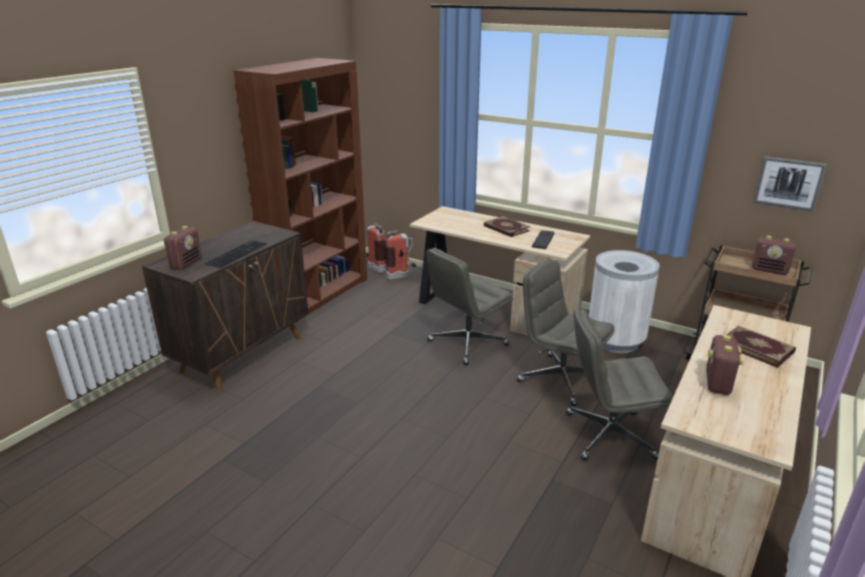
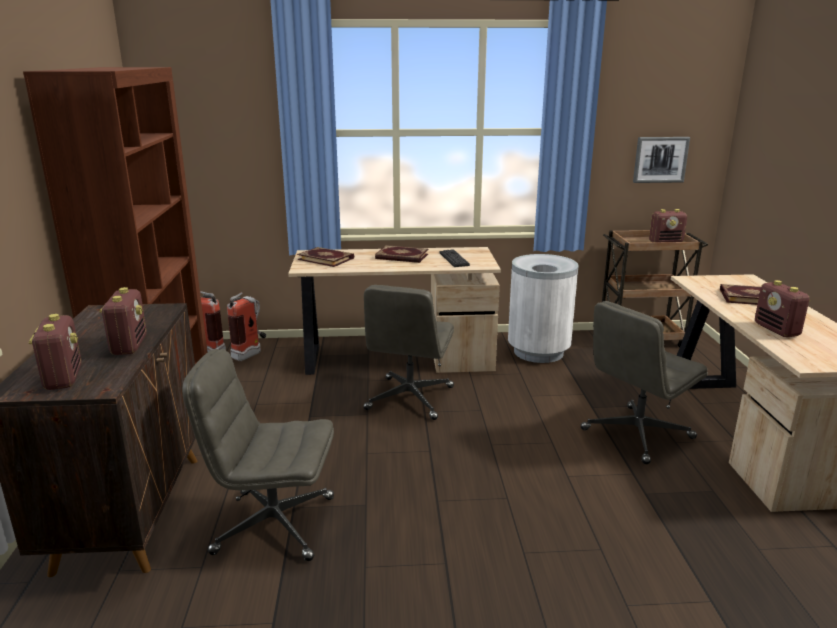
camera: 35 degrees left, 5 degrees down
(236, 253) = (129, 345): keyboard -> radio
(450, 218) = (326, 259): none -> book
(560, 379) = (536, 401): grey office chair -> grey office chair (273, 525)

